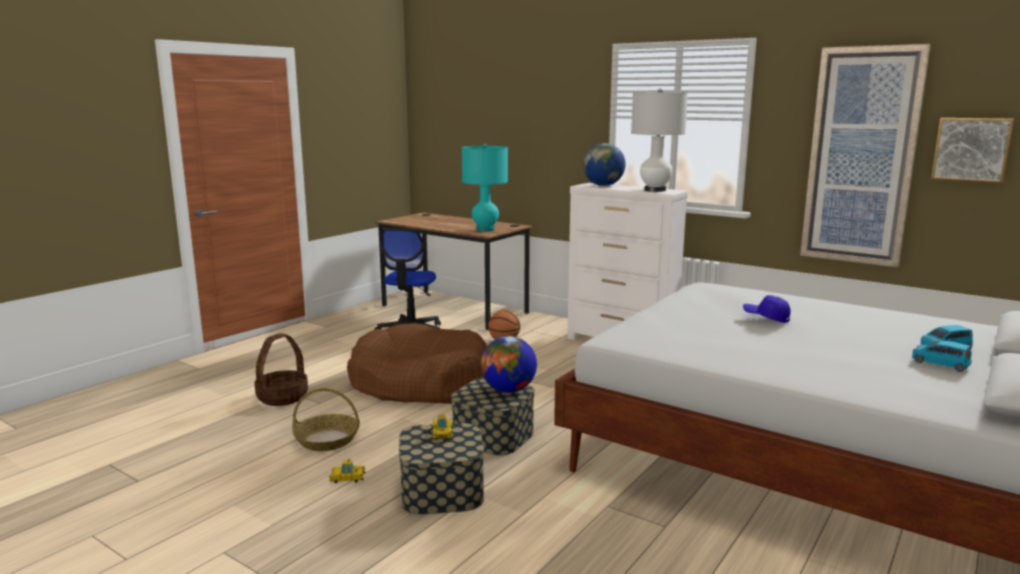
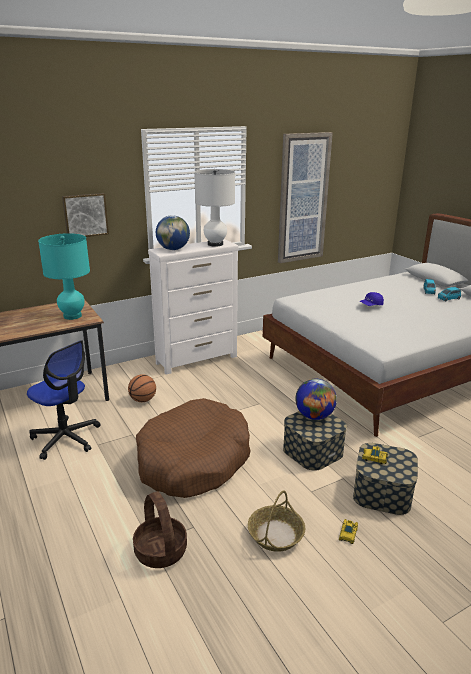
camera: 65 degrees left, 10 degrees up
(971, 149) = (345, 188): picture -> picture (85, 215)

